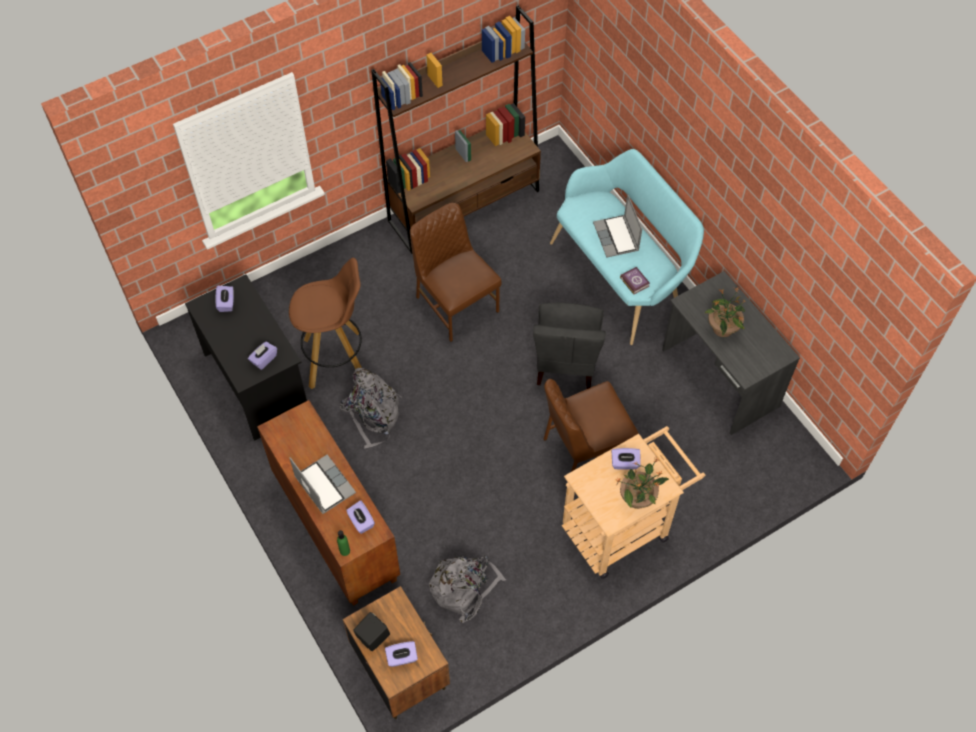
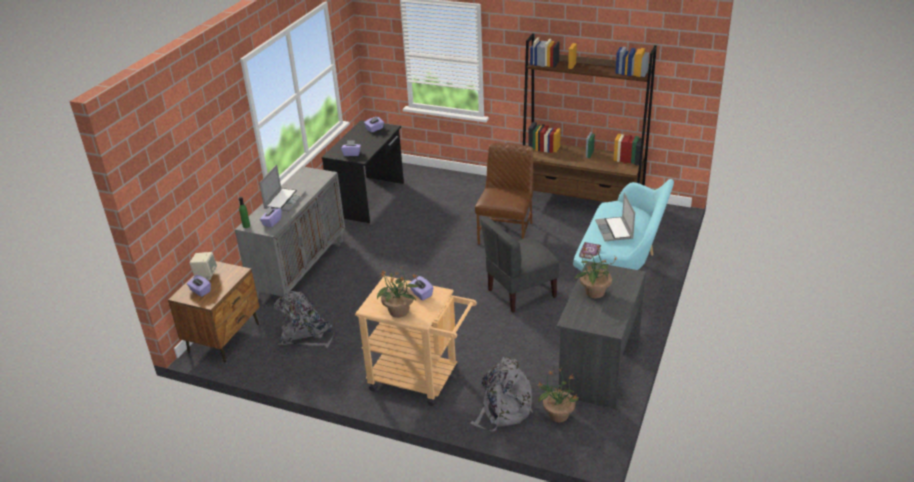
camera: 55 degrees right, 25 degrees down
(334, 528) = (300, 268): brown cabinet -> grey cabinet
(336, 359) = (415, 214): brown stool -> none
(372, 414) = (392, 243): grey backpack -> grey backpack (503, 410)
(372, 637) = (205, 275): black speaker -> beige speaker
(584, 450) = (462, 333): brown chair -> none
(617, 237) = (615, 230): laptop -> laptop turned 45 degrees counterclockwise
(754, 452) = (558, 415): none -> potted plant

